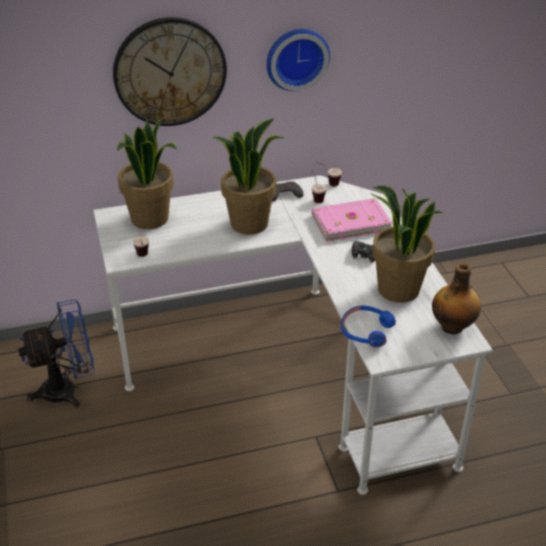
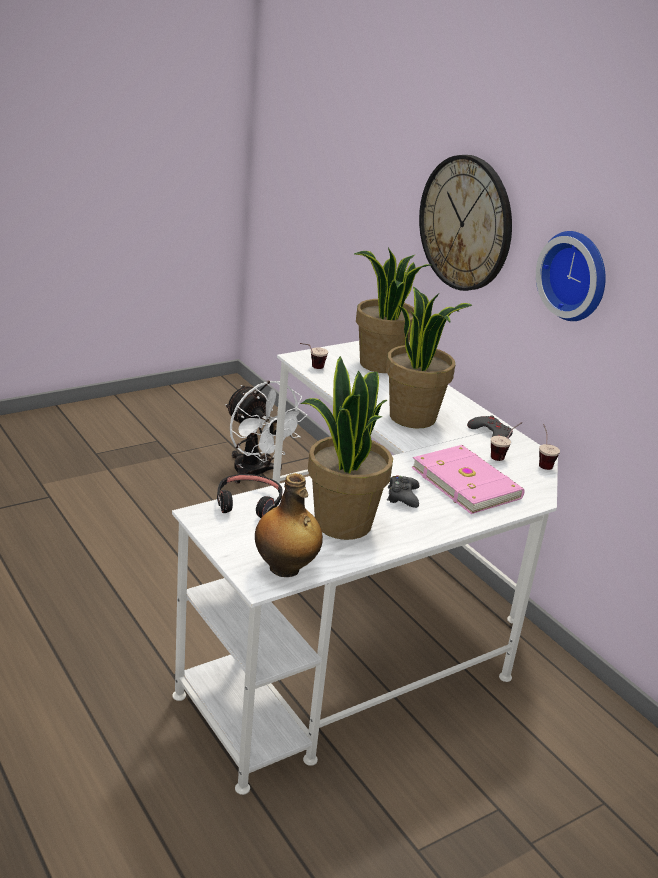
camera: 70 degrees right, 10 degrees down
(68, 389) = (256, 474): blue fan -> white fan
(366, 331) = (248, 503): blue headphones -> black headphones

